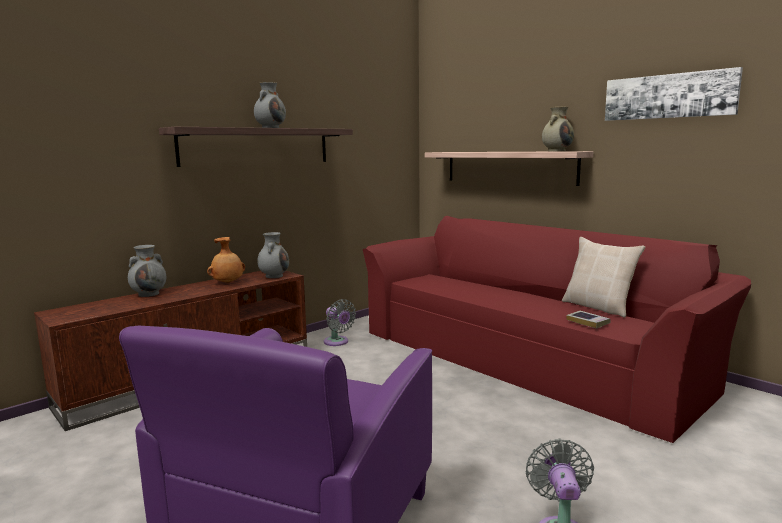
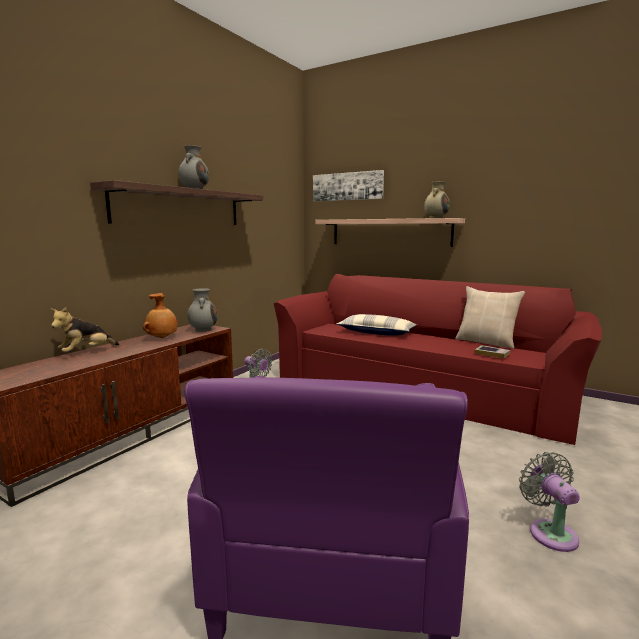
camera: 15 degrees left, 0 degrees up
(149, 294) = (86, 352): grey vase -> plush toy
(472, 288) = (376, 333): none -> pillow
(668, 96) = (528, 174): picture -> picture (347, 186)

